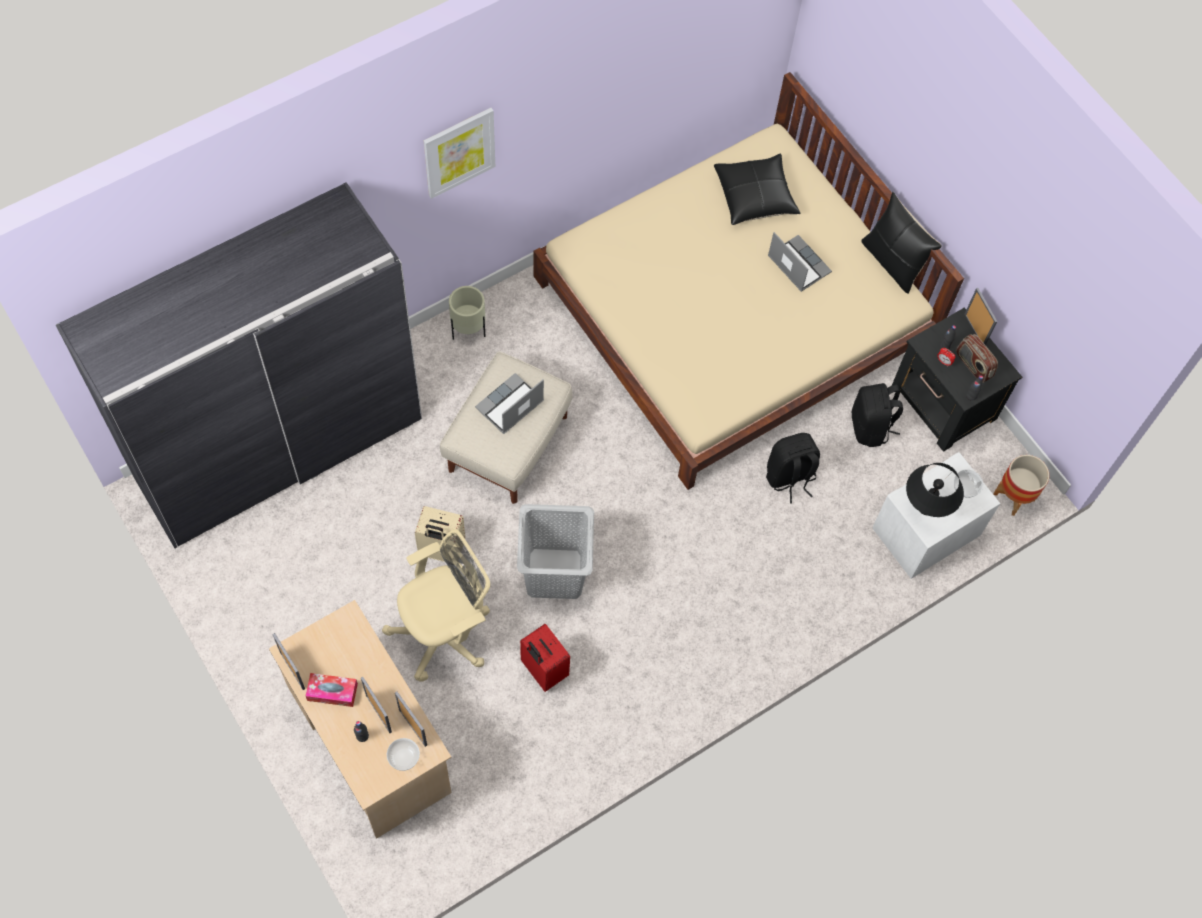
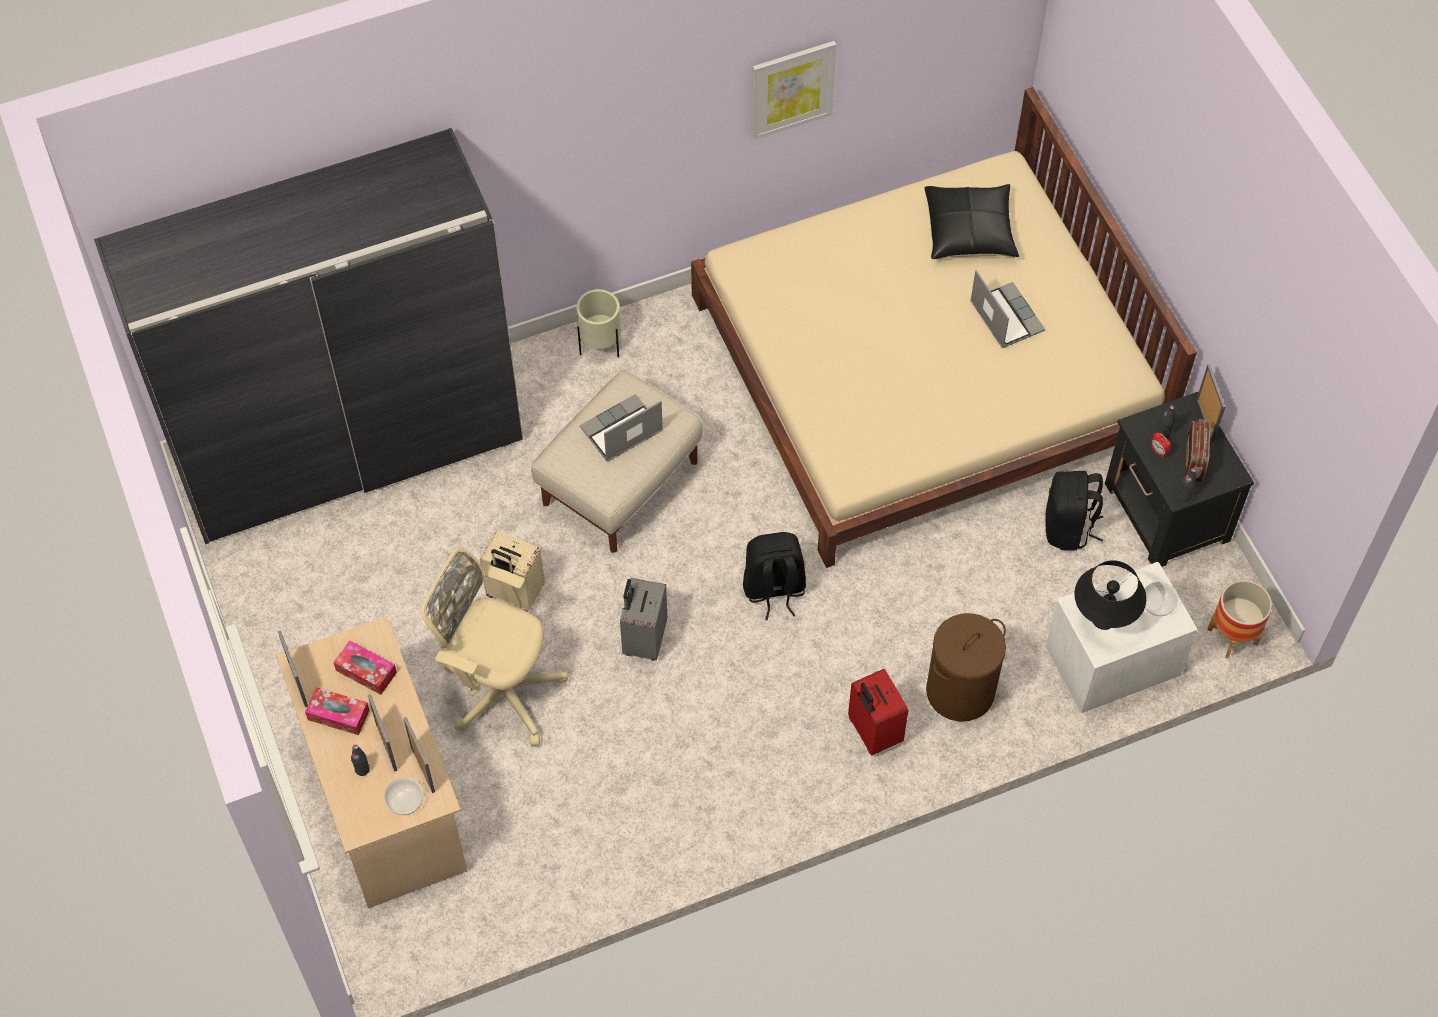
camera: 15 degrees right, 5 degrees down
(347, 650) = (366, 671): none -> tissue box
(445, 634) = (499, 689): beige office chair -> beige office chair turned 135 degrees counterclockwise
(459, 152) = (595, 116): picture -> picture (792, 89)
(543, 670) = (606, 749): red suitcase -> red suitcase (873, 732)
(554, 573) = (643, 639): grey laundry basket -> grey suitcase
(790, 477) = (955, 572): black backpack -> black backpack (773, 589)
(813, 576) = (960, 691): none -> brown laundry basket
(893, 262) = (1124, 329): black pillow -> none
(973, 365) = (1194, 460): radio -> radio turned 150 degrees counterclockwise

